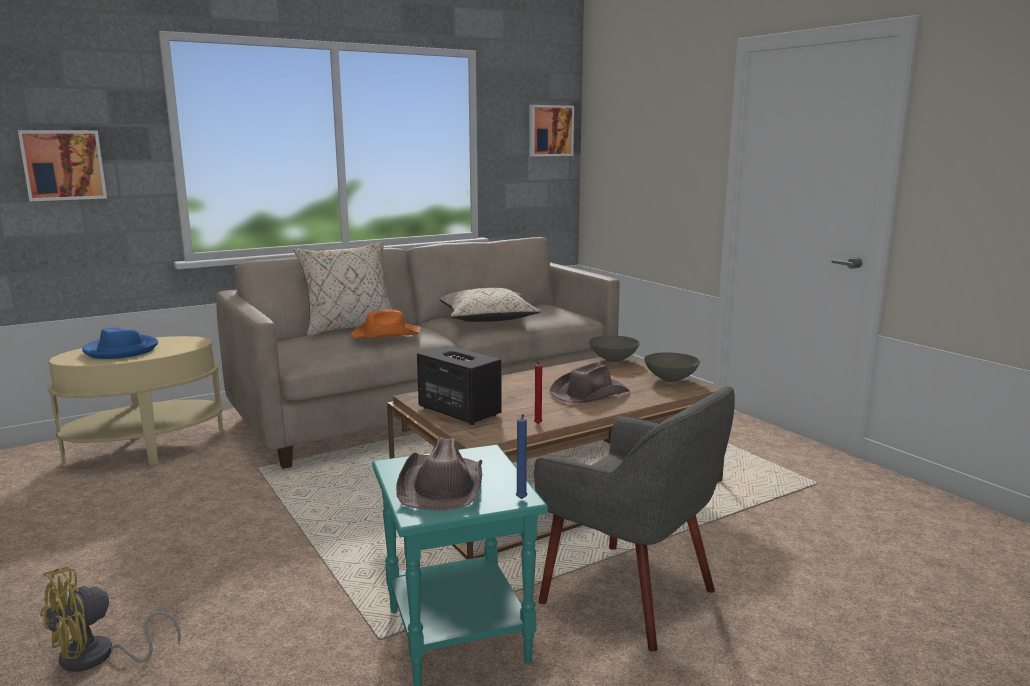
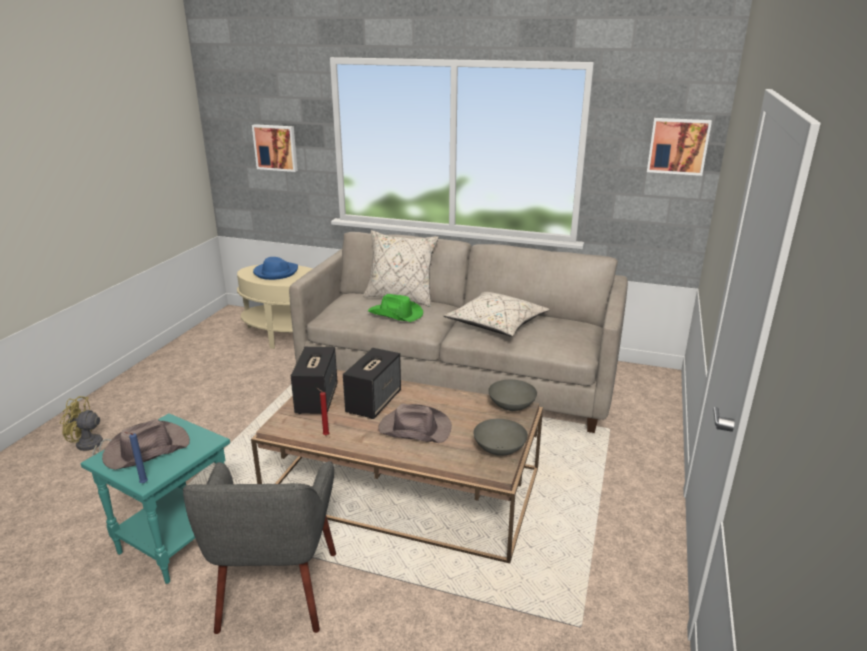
camera: 50 degrees right, 10 degrees up
(386, 335) = (396, 314): orange hat -> green hat
(512, 394) = (374, 402): none -> speaker

